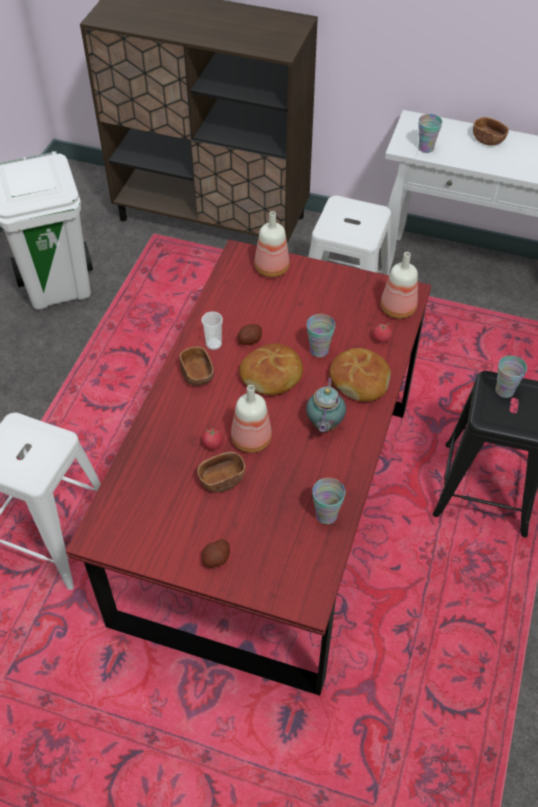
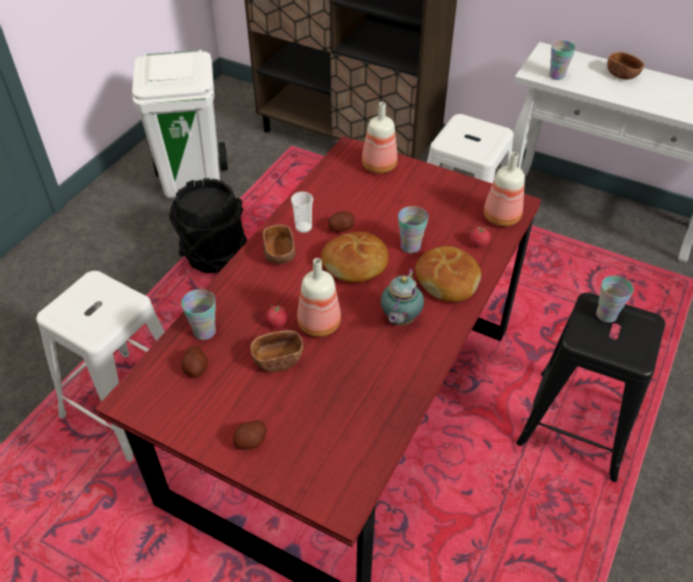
camera: 10 degrees right, 5 degrees down
(102, 366) = (215, 255): none -> black bucket
(148, 499) = (196, 369): none -> potato
(326, 515) = (382, 413): cup -> cup (204, 331)

